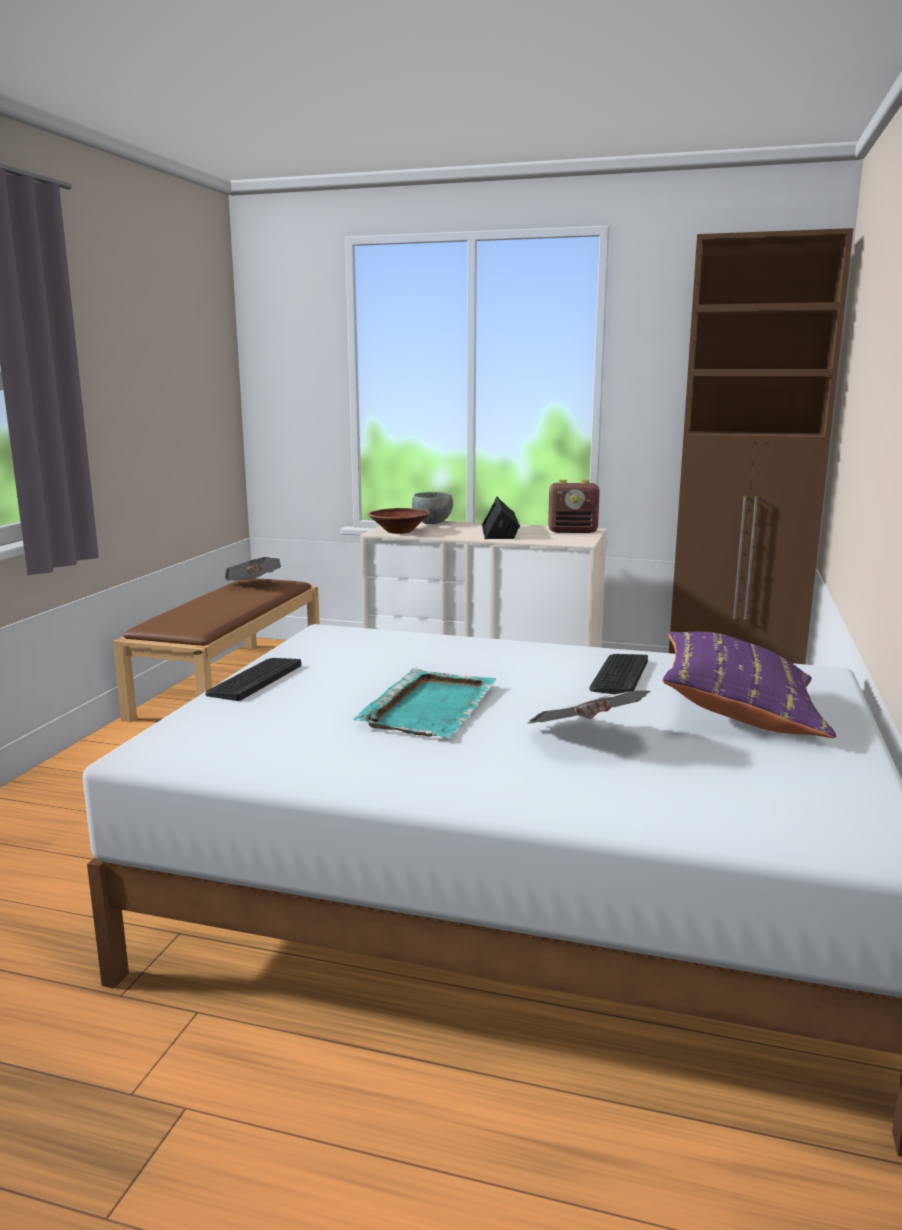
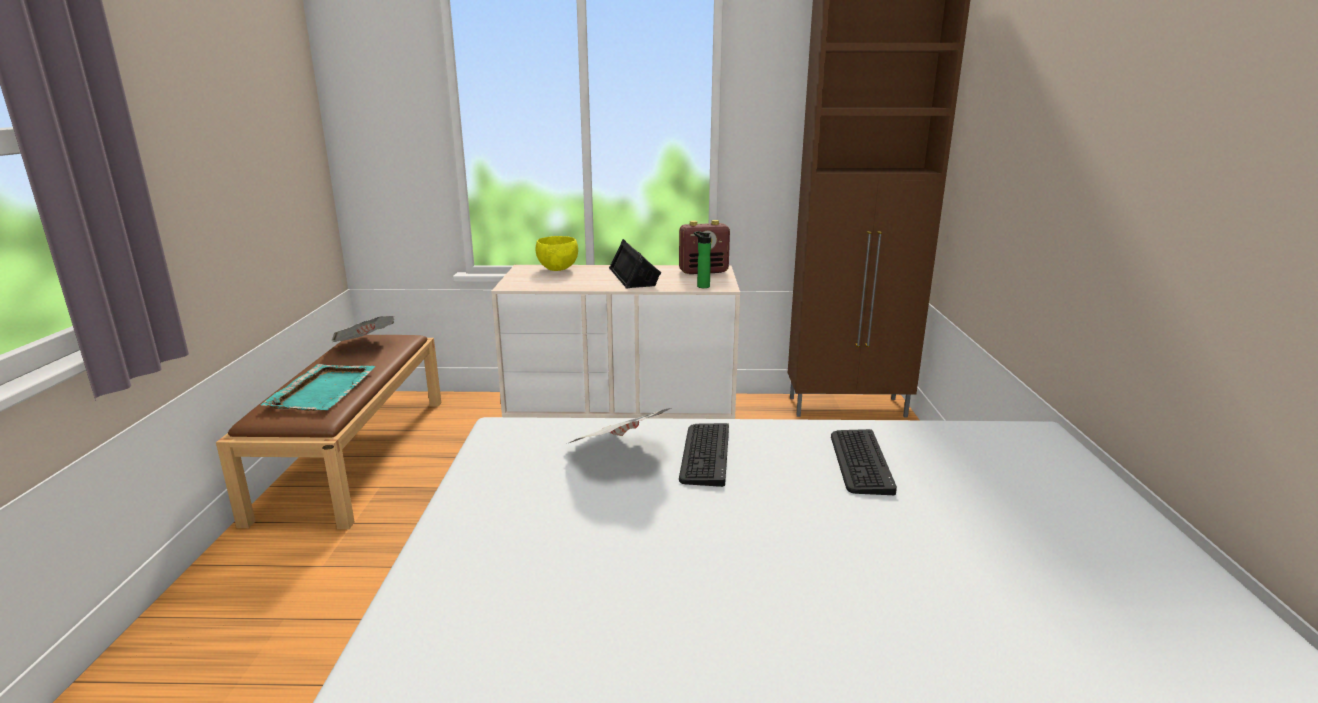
camera: 15 degrees left, 5 degrees up
(254, 679) = (454, 529): keyboard -> keyboard (705, 454)
(399, 531) = (531, 283): brown bowl -> none
(430, 706) = (696, 548): turquoise tray -> turquoise tray (323, 390)
(432, 523) = (558, 269): grey bowl -> yellow bowl
(559, 541) = (701, 286): none -> bottle
(585, 738) = (904, 580): newspaper -> newspaper (618, 452)
(739, 712) = (1019, 506): purple pillow -> none

